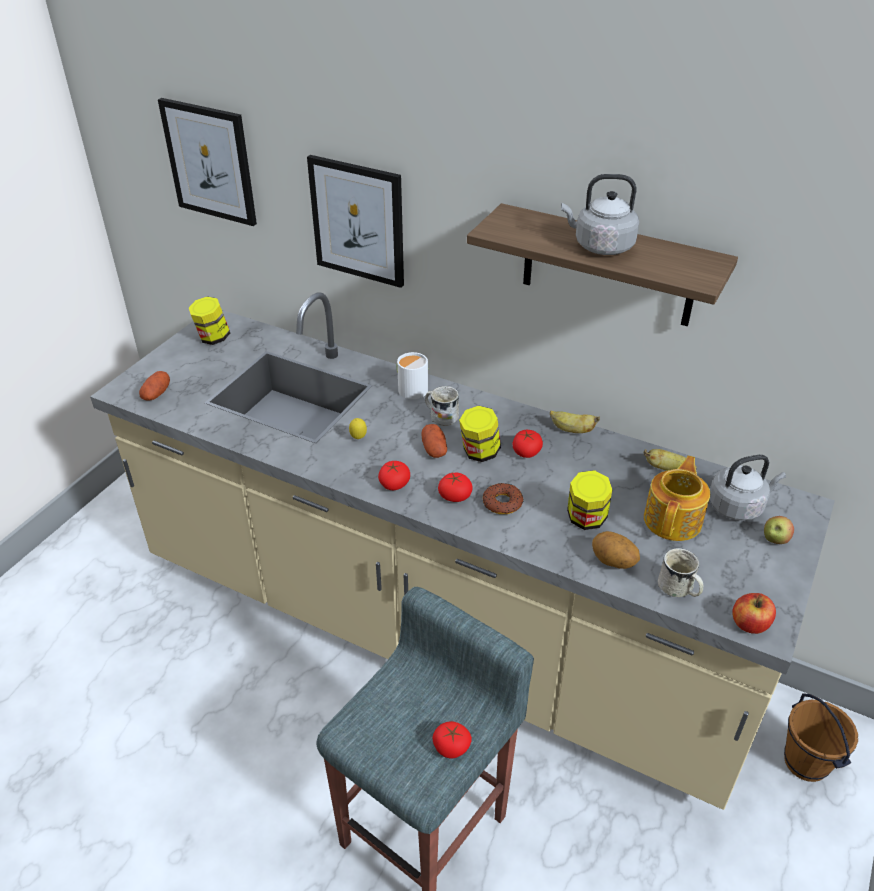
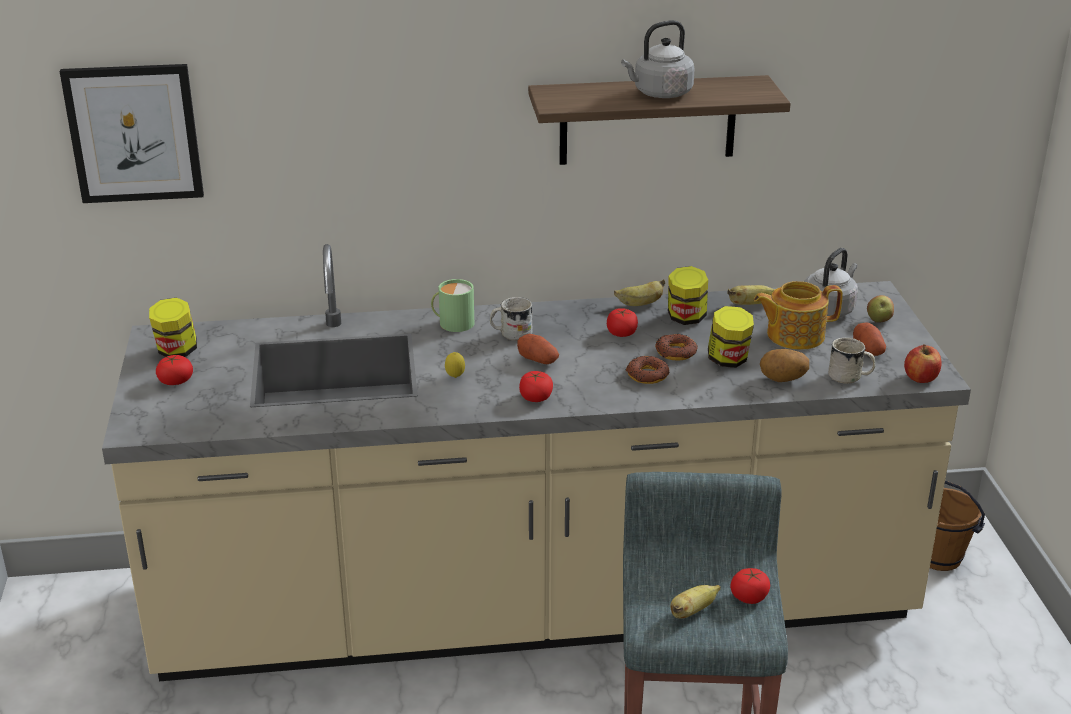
camera: 35 degrees left, 10 degrees down
(156, 394) = (182, 418): potato -> potato (868, 350)
(358, 221) = (352, 151): picture -> none
(394, 733) = (692, 611): none -> banana
(410, 388) = (453, 323): white mug -> green mug
(455, 496) = (601, 385): tomato -> tomato (175, 381)
(479, 452) = (581, 348): jar -> jar (686, 318)
(550, 491) = (676, 352): none -> donut
(673, 519) = (794, 335): teapot -> teapot turned 90 degrees counterclockwise

